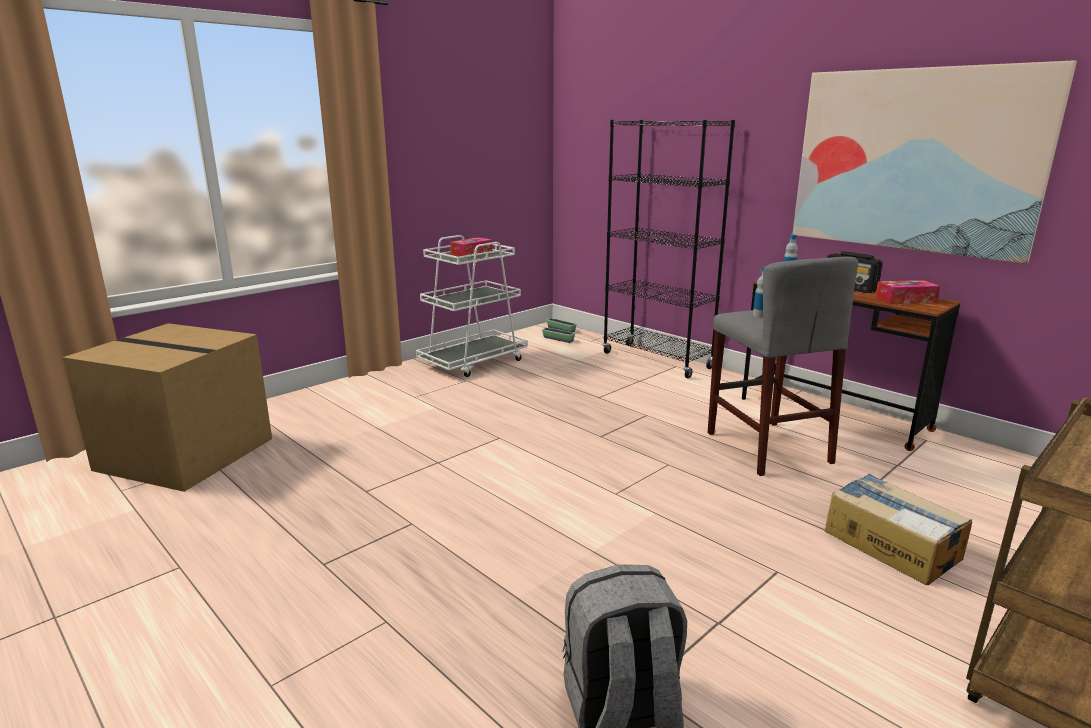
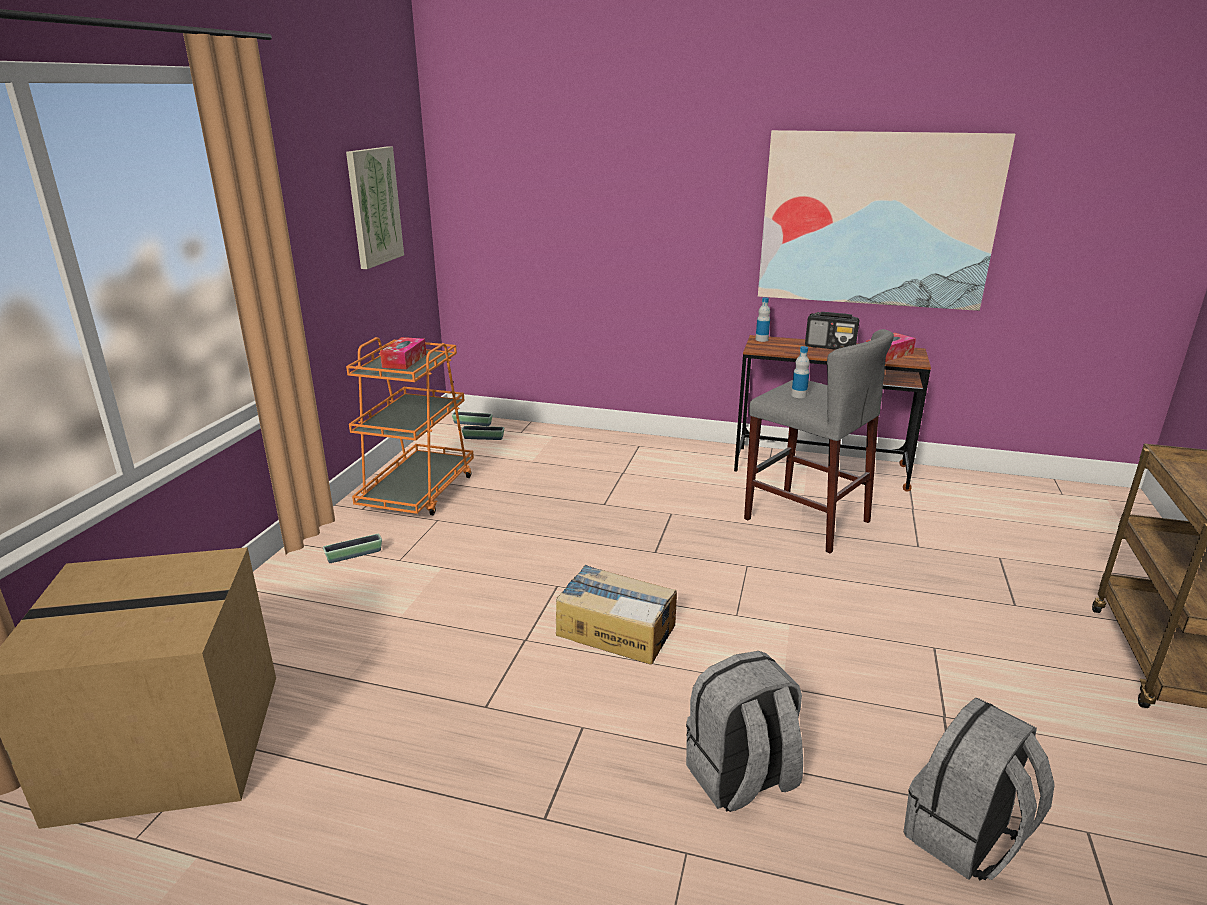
camera: 30 degrees left, 5 degrees up
(391, 387) = (354, 555): none -> planter
(474, 362) = (418, 492): white cart -> orange cart
(482, 595) = (741, 779): none -> grey backpack
(487, 140) = (374, 206): none -> picture
(657, 360) = (614, 443): black bookcase -> none
(891, 544) = (979, 589): cardboard box -> cardboard box (615, 629)

